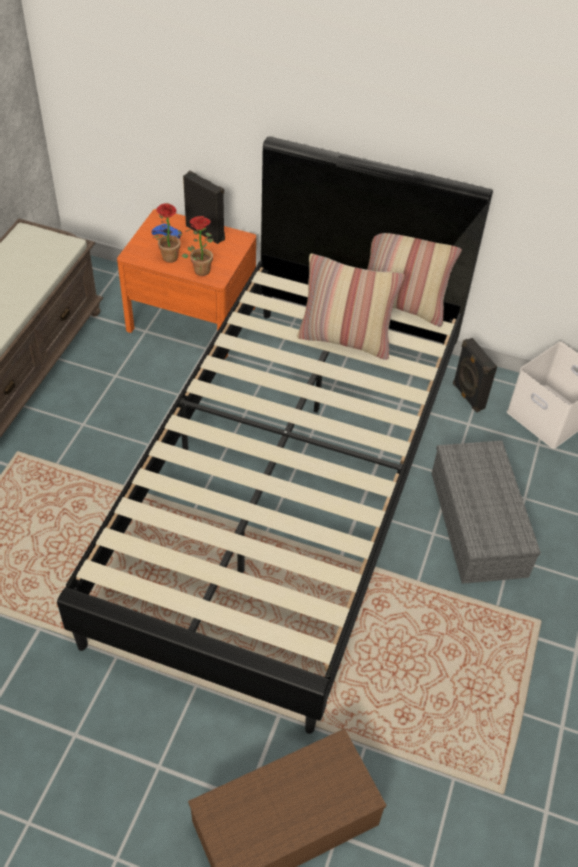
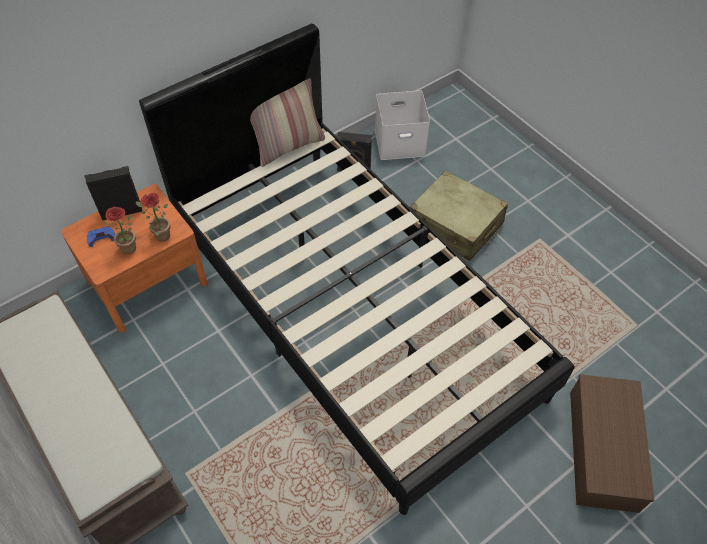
camera: 55 degrees left, 5 degrees up
(345, 339) = (294, 194): pillow -> none
(480, 525) = (455, 225): grey storage box -> beige suitcase

